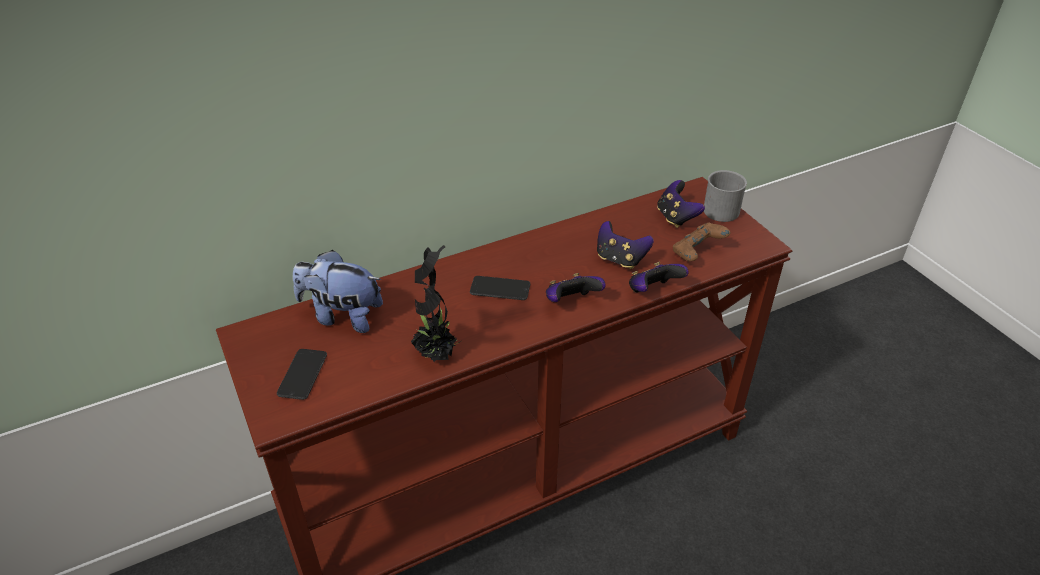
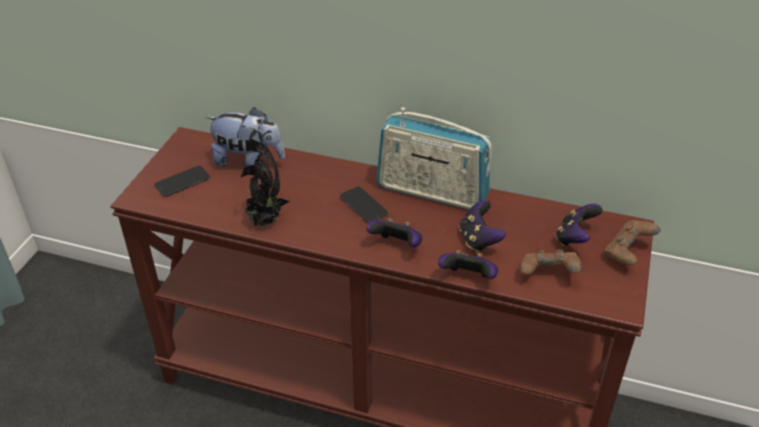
camera: 45 degrees right, 0 degrees up
(342, 316) = (248, 161): plush toy -> plush toy turned 135 degrees clockwise
(536, 245) = (432, 192): none -> radio
(720, 207) = (628, 253): grey mug -> brown game controller

